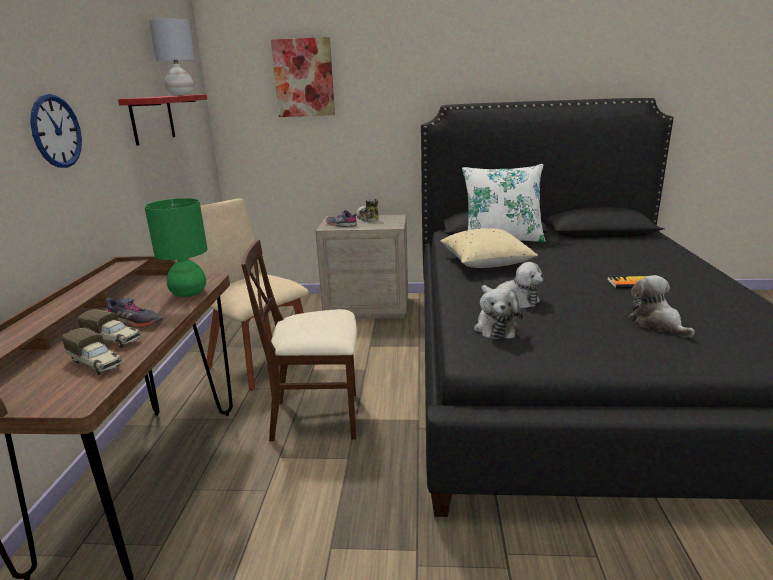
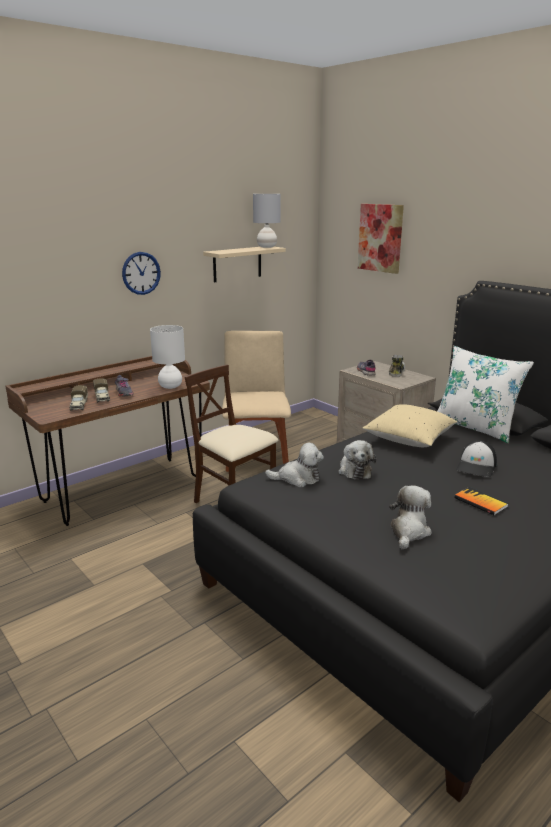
camera: 45 degrees right, 0 degrees up
(152, 119) = (237, 264): red shelf -> beige shelf
(189, 293) = (171, 386): green table lamp -> white table lamp
(495, 328) = (297, 478): plush toy -> plush toy turned 135 degrees counterclockwise
(570, 263) = (477, 466): none -> cap

